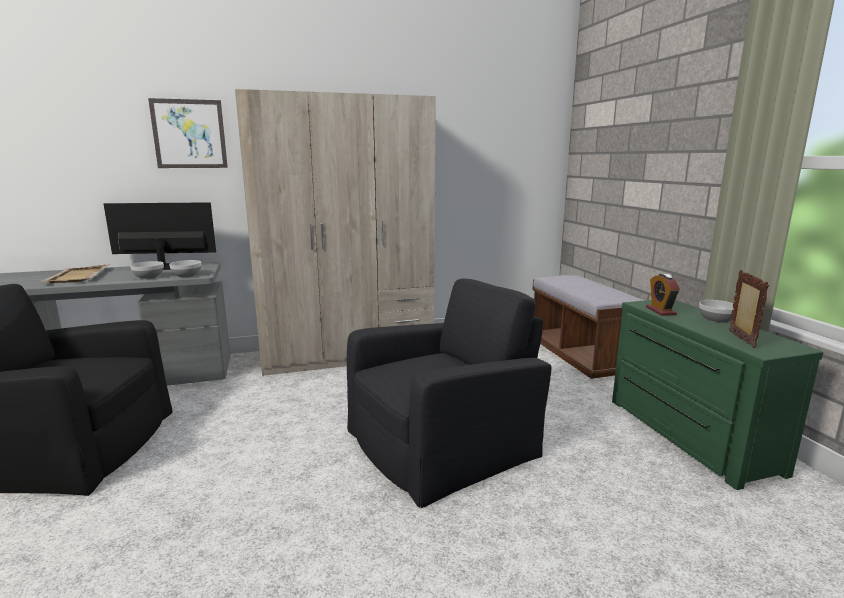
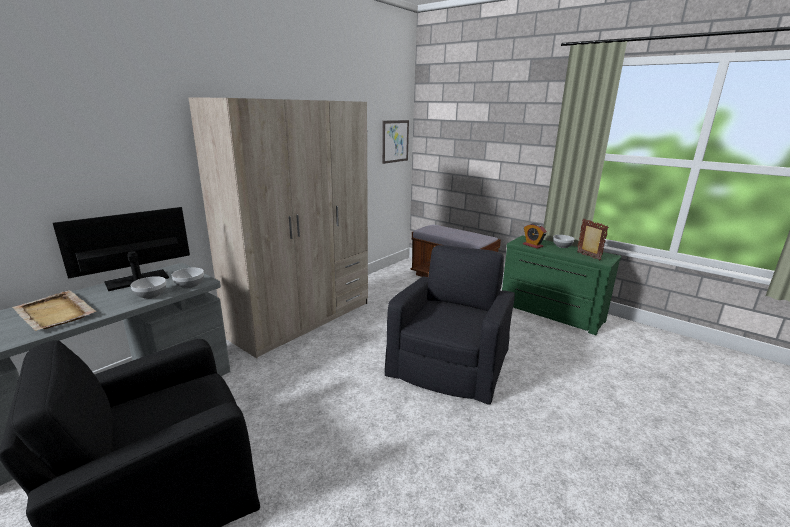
camera: 35 degrees left, 5 degrees up
(189, 134) = (138, 136): picture -> picture (395, 141)

